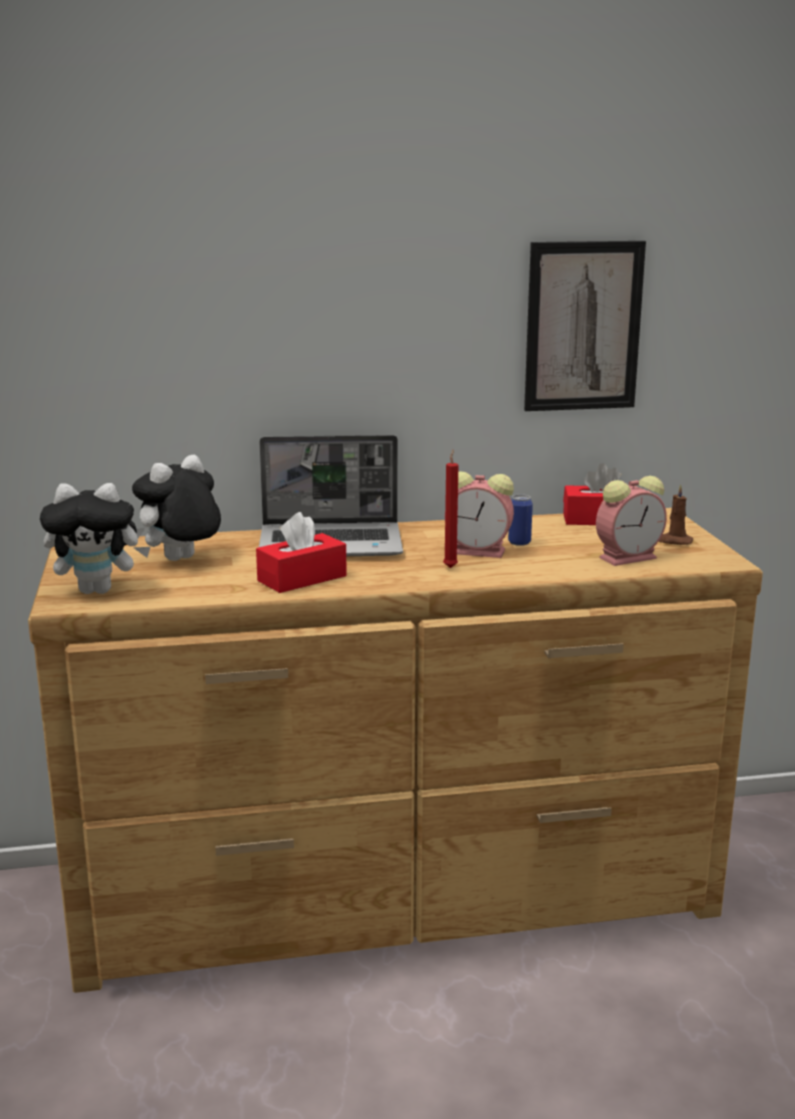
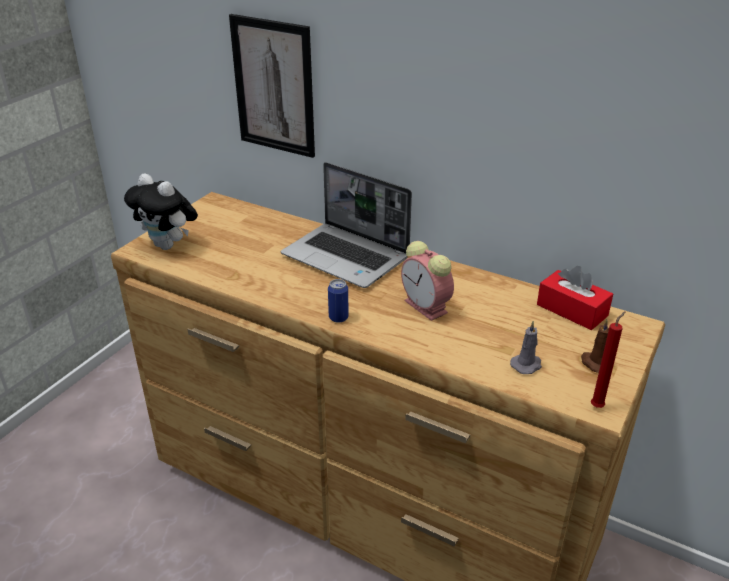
camera: 40 degrees right, 15 degrees up
(181, 561) = (243, 237): plush toy -> none
(302, 578) = (279, 284): red tissue box -> none
(450, 567) = (383, 314): red candle -> red candle (598, 406)
(519, 542) = (469, 310): can -> can (338, 317)
(583, 326) = (602, 135): picture -> picture (274, 86)
(629, 557) = (527, 365): alarm clock -> grey candle

